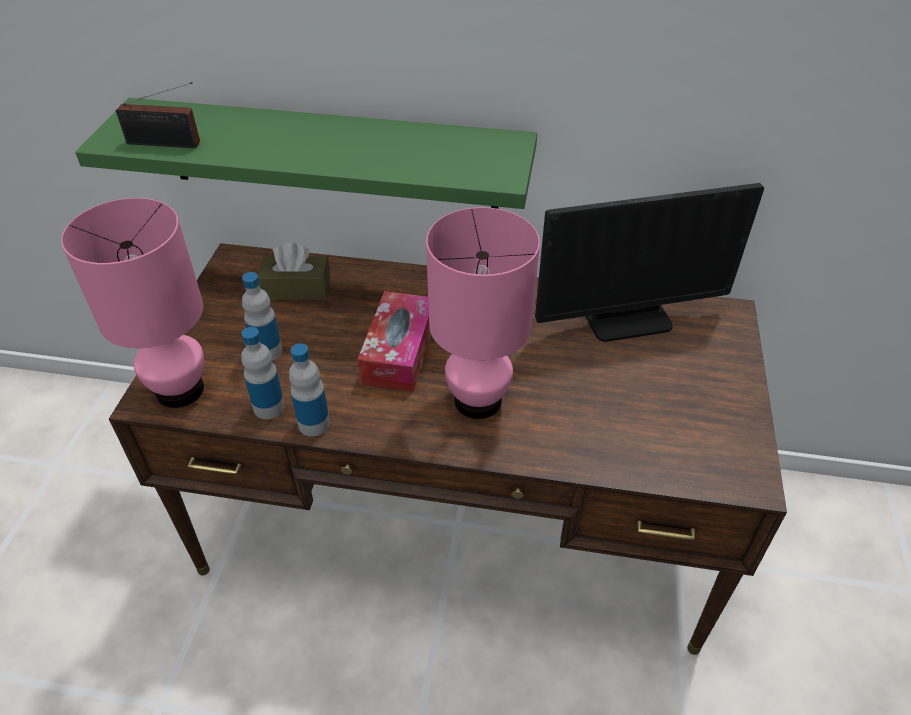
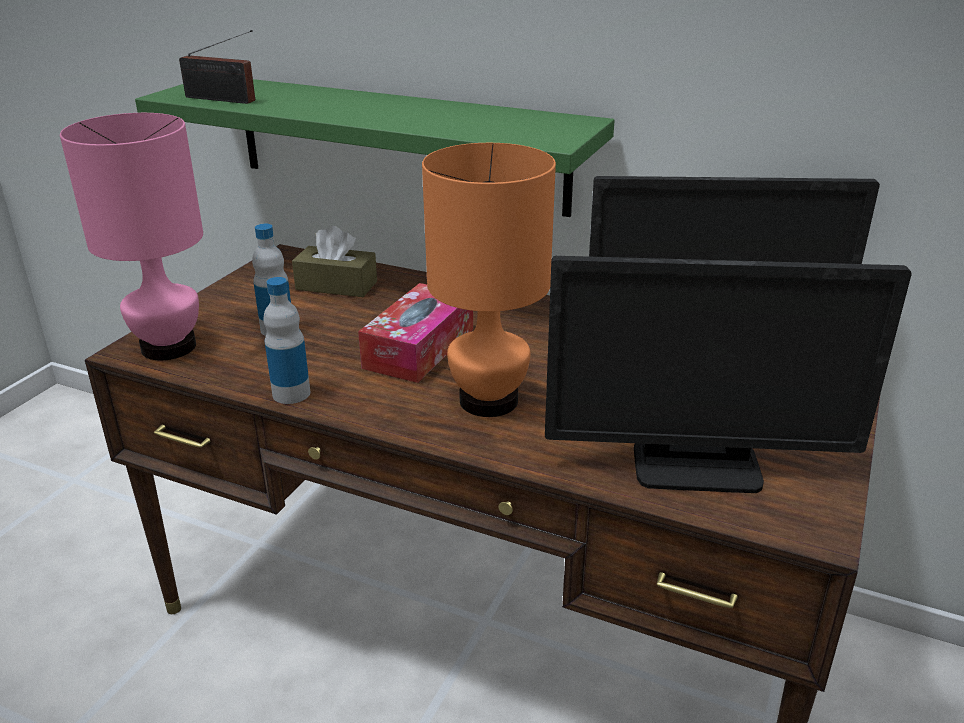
camera: 15 degrees right, 15 degrees down
(269, 407) = (251, 373): bottle -> none
(478, 401) = (488, 401): pink table lamp -> orange table lamp
(654, 437) = (696, 466): none -> monitor

